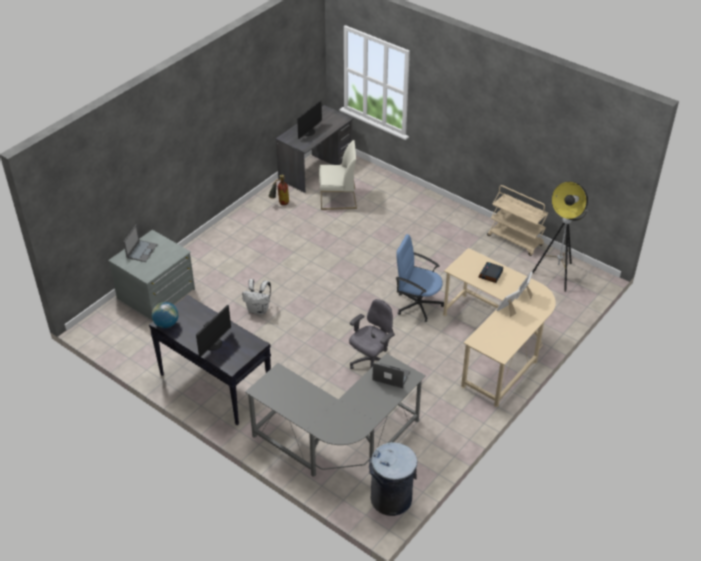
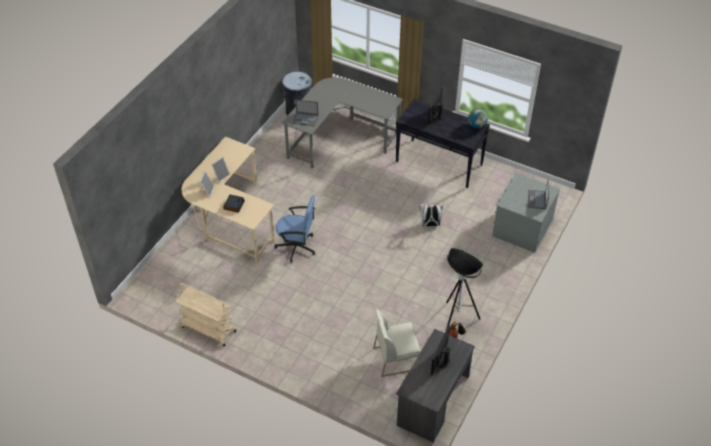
camera: 170 degrees right, 5 degrees up
(371, 363) = (327, 192): grey office chair -> none
(557, 275) = (171, 293): floor lamp -> floor lamp (456, 319)

